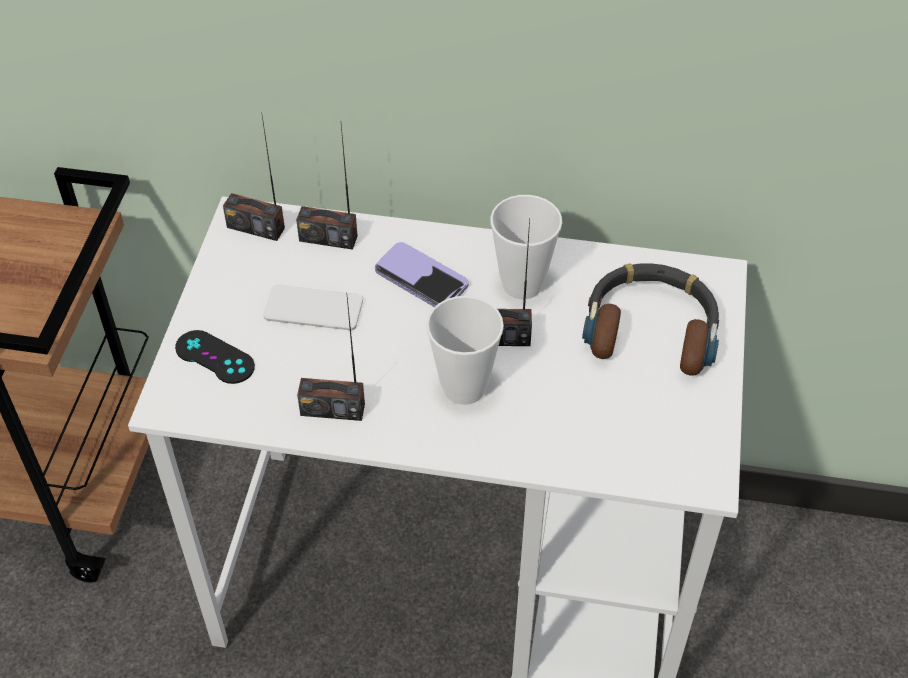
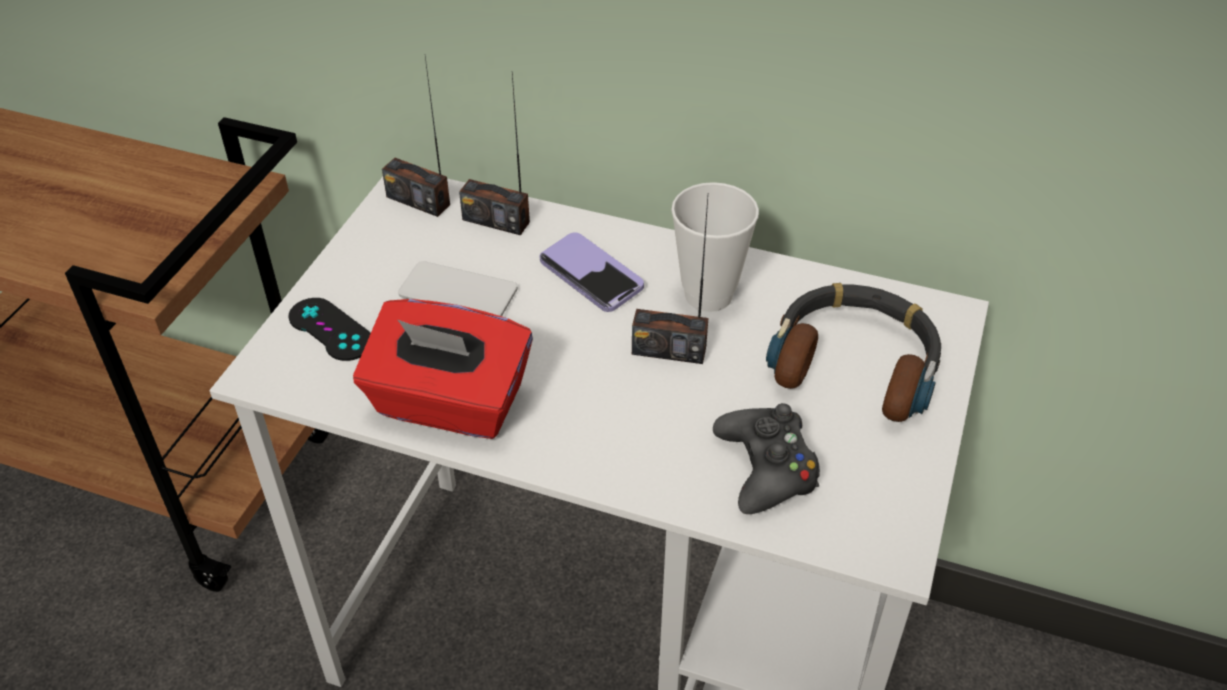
camera: 10 degrees right, 5 degrees down
(332, 409) = (449, 404): radio -> red tissue box
(464, 387) = (611, 400): cup -> none
(598, 427) = (766, 468): none -> black game controller

